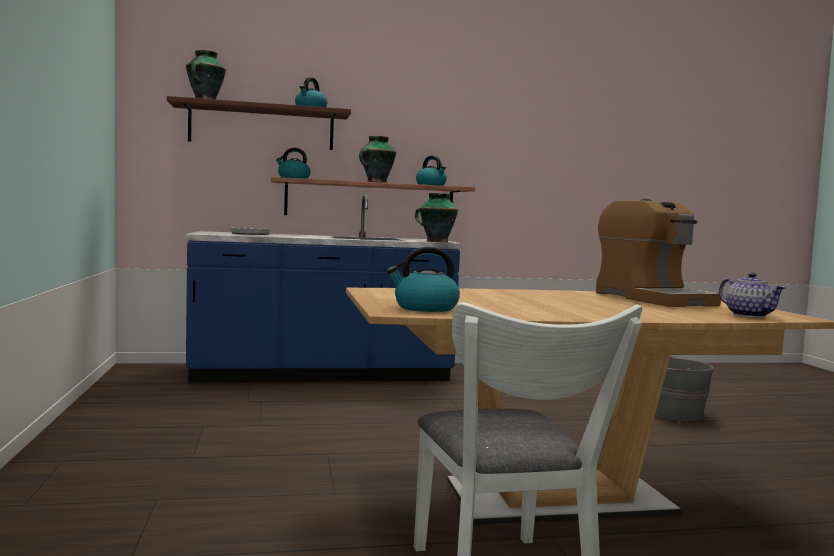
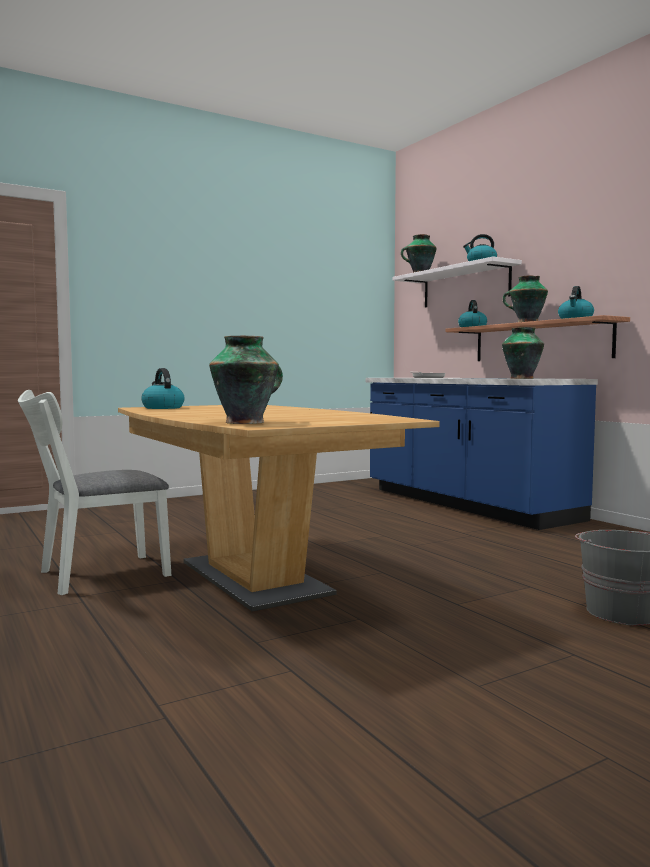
camera: 70 degrees right, 0 degrees up
(262, 127) = (465, 286): brown shelf -> white shelf
(652, 299) = (335, 416): coffee machine -> none
(748, 315) = (246, 422): teapot -> vase

